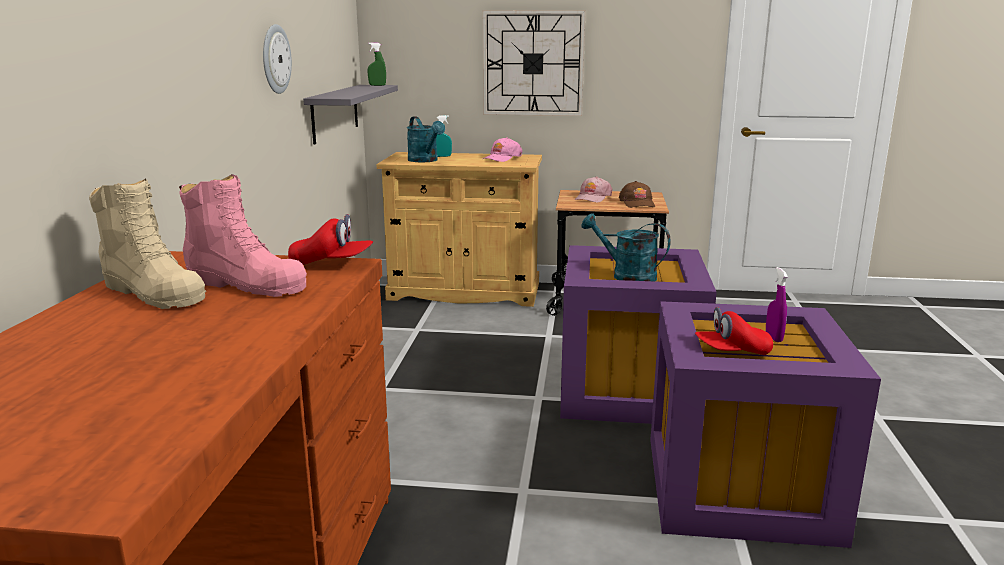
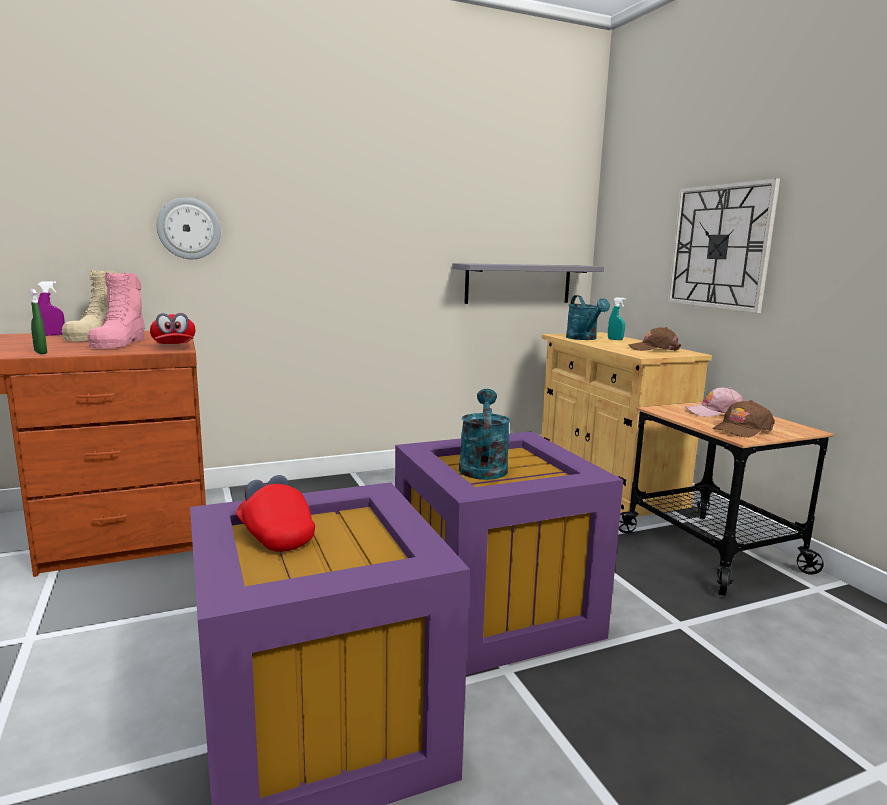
camera: 60 degrees right, 5 degrees down
(275, 59) = (405, 227): wall clock -> wall clock (189, 228)
(377, 85) = (583, 265): green spray bottle -> green spray bottle (40, 352)
(425, 160) = (584, 338): turquoise watering can -> turquoise watering can turned 45 degrees counterclockwise
(502, 158) = (654, 349): pink cap -> brown cap
(773, 337) = (344, 553): purple spray bottle -> purple spray bottle (52, 335)

